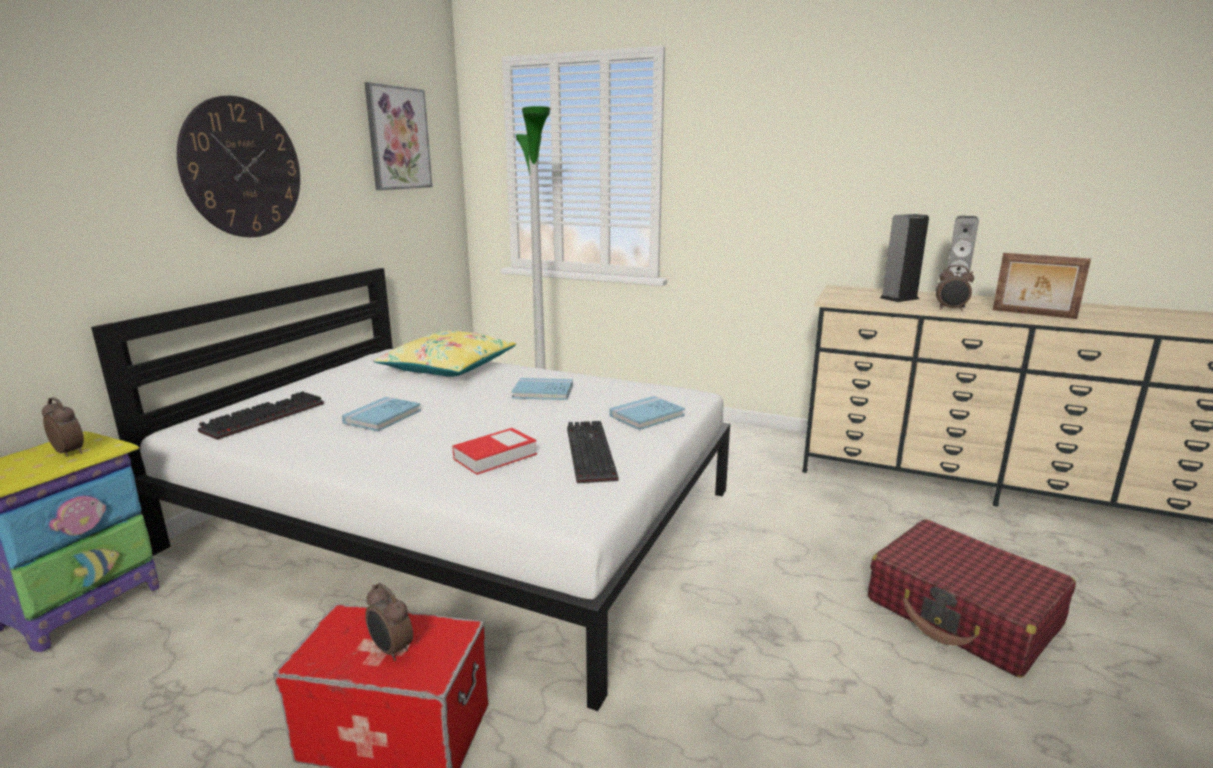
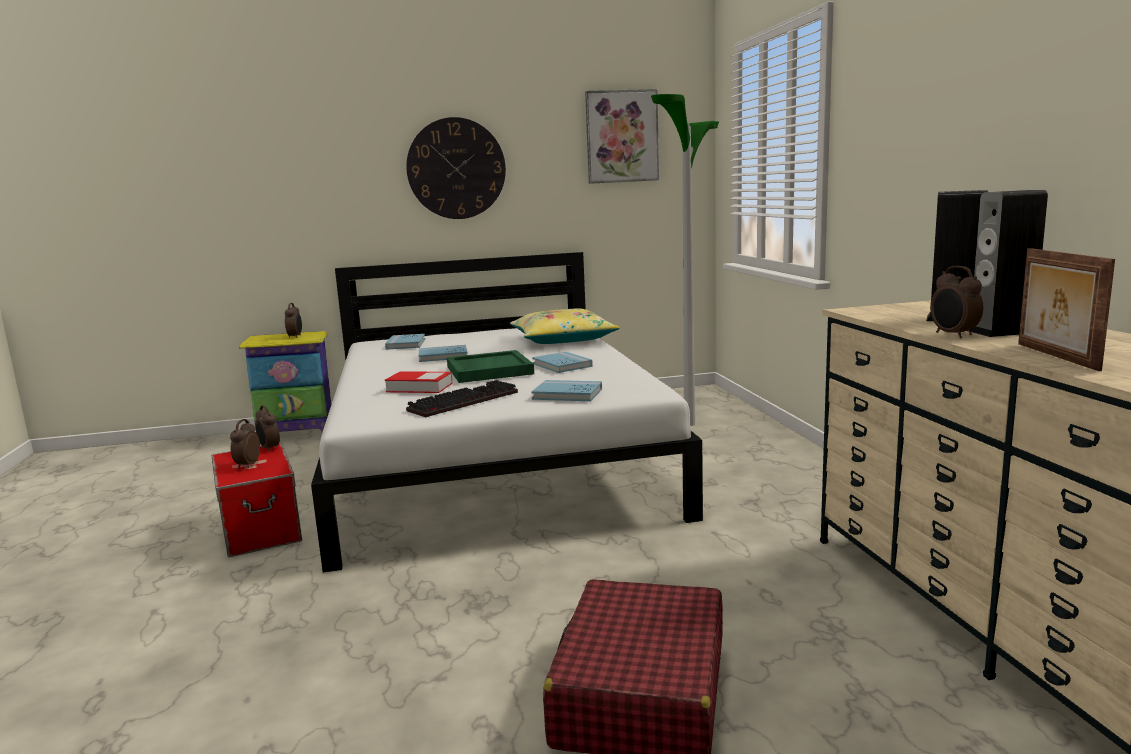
camera: 55 degrees right, 5 degrees down
(265, 416) = (406, 344): keyboard -> blue book
(348, 617) = (269, 449): none -> alarm clock
(496, 416) = (488, 370): none -> green tray

